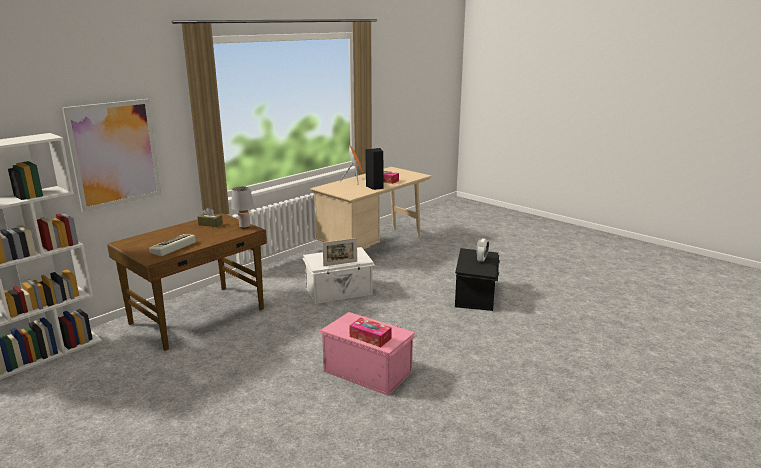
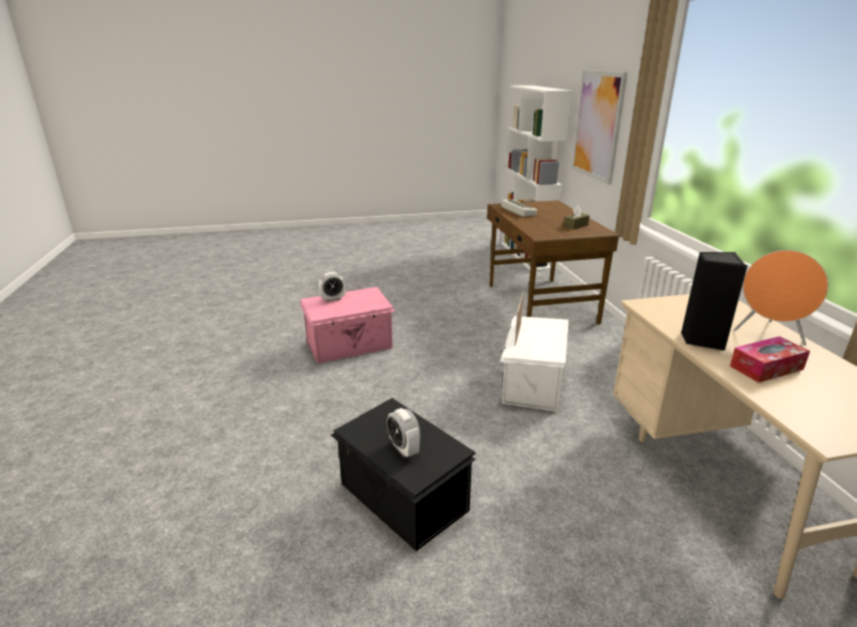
camera: 125 degrees right, 5 degrees up
(244, 227) = (550, 234): grey table lamp -> none
(370, 337) = (332, 299): tissue box -> alarm clock

